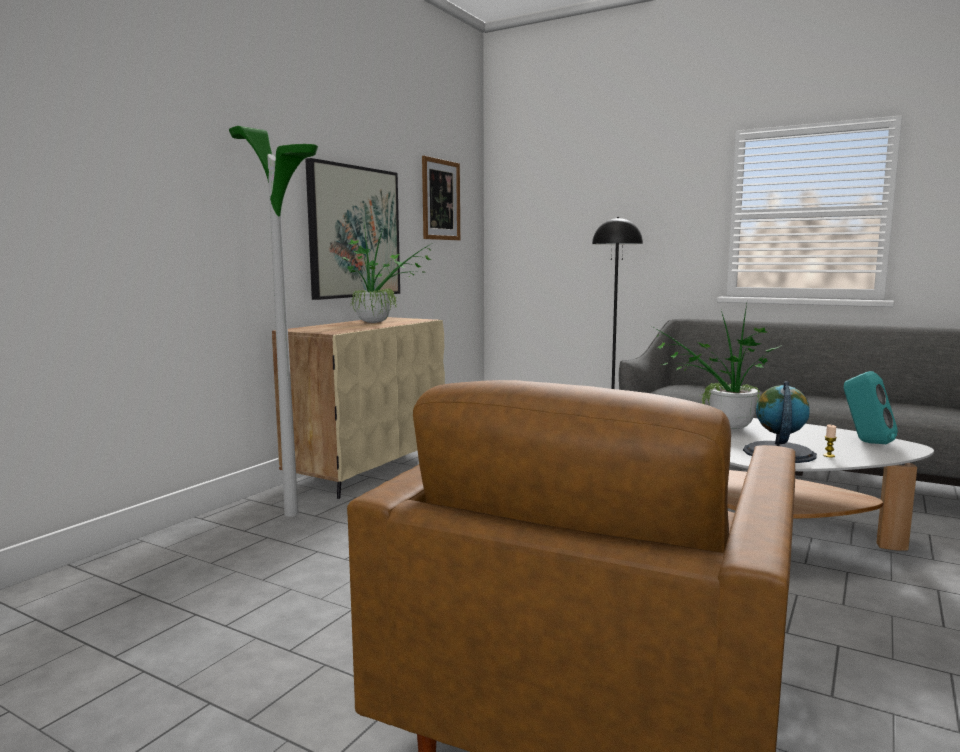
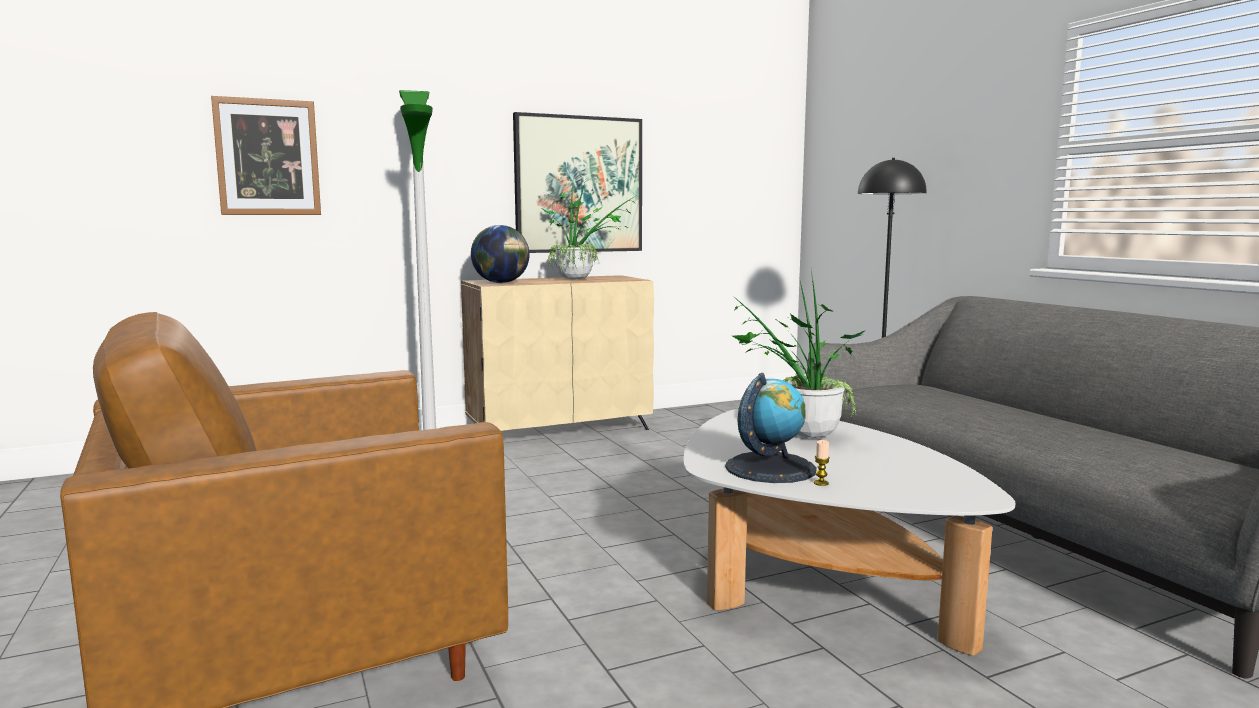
camera: 35 degrees right, 0 degrees up
(332, 330) = (501, 283): none -> globe
(440, 200) = (720, 145): picture -> picture (268, 157)
(866, 442) = (933, 481): turquoise speaker -> none

